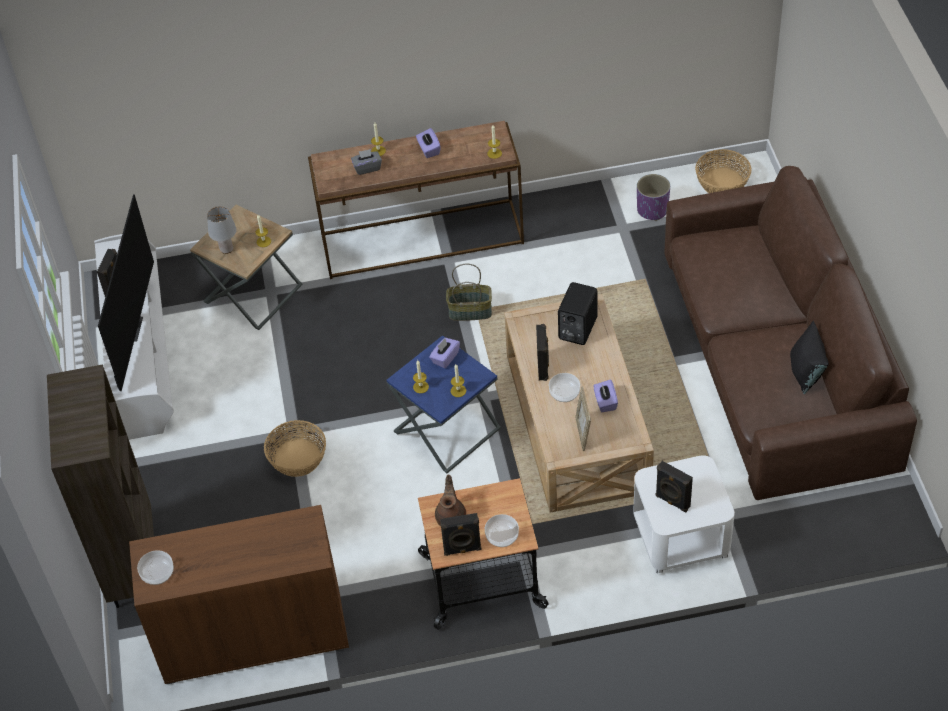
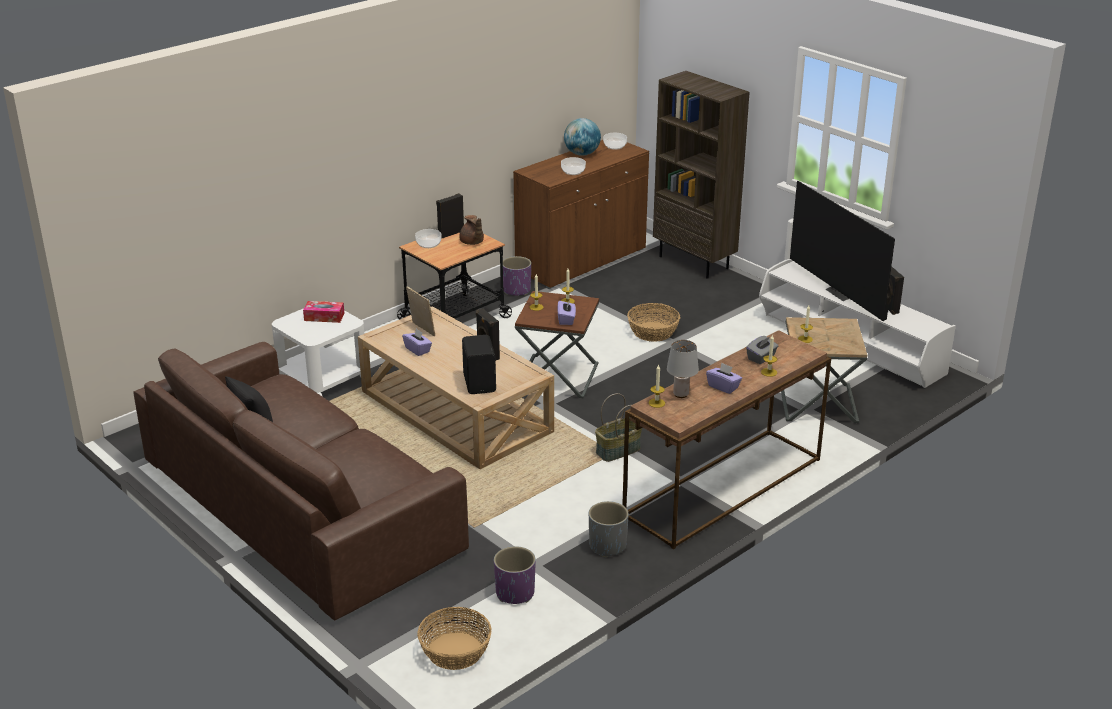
camera: 145 degrees right, 20 degrees down
(214, 572) = (582, 154): none -> globe
(226, 249) = (827, 326): grey table lamp -> grey table lamp (681, 394)
(375, 606) = (516, 290): none -> purple planter
(447, 430) = (557, 377): blue side table -> brown side table
(556, 222) = (607, 546): none -> grey planter
(564, 393) = (455, 345): bowl -> bowl (573, 171)
(672, 502) = (324, 317): black speaker -> tissue box

